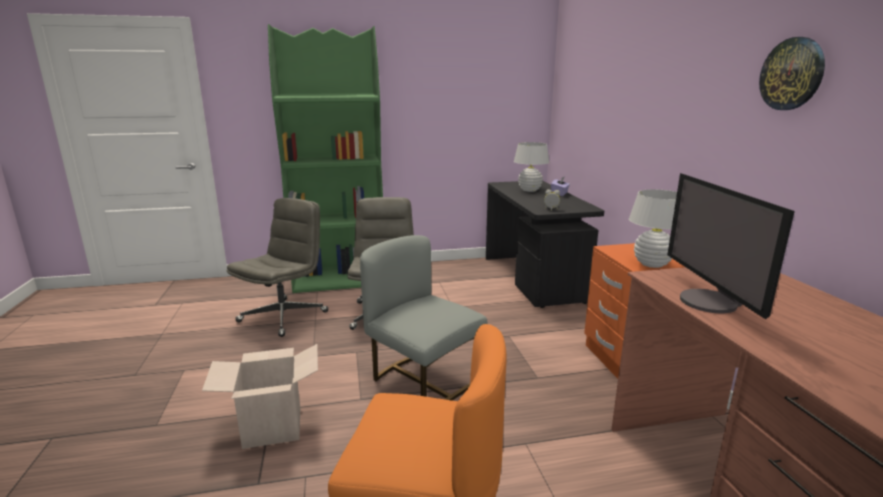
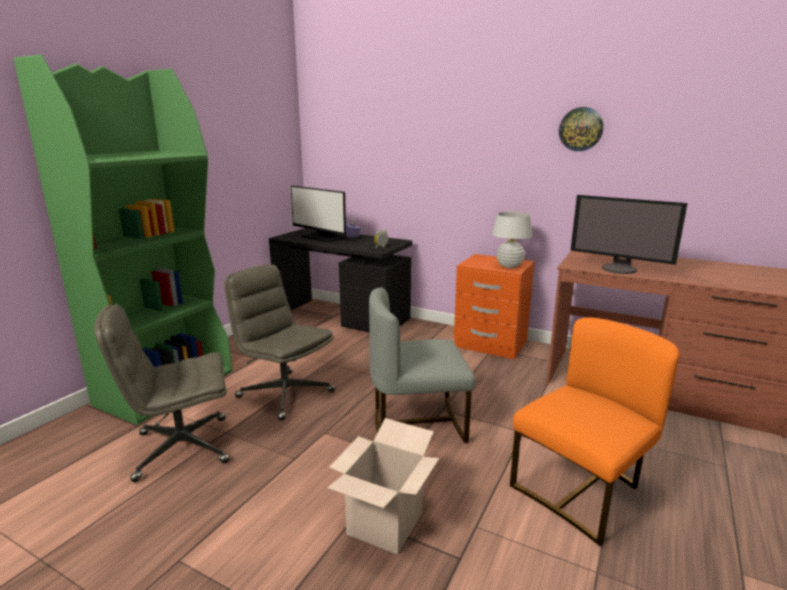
camera: 50 degrees left, 0 degrees up
(284, 316) = (181, 448): grey office chair -> grey office chair turned 90 degrees counterclockwise
(529, 190) = (322, 237): white table lamp -> monitor

